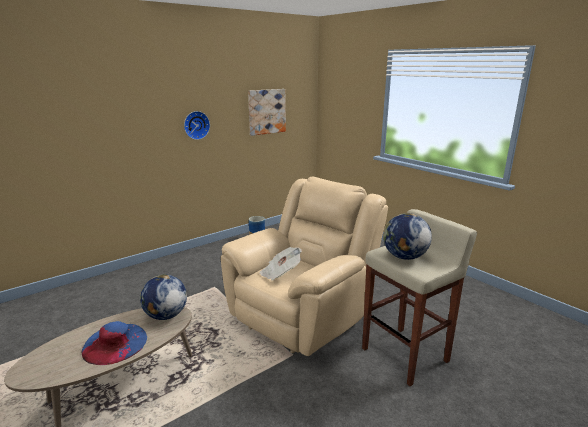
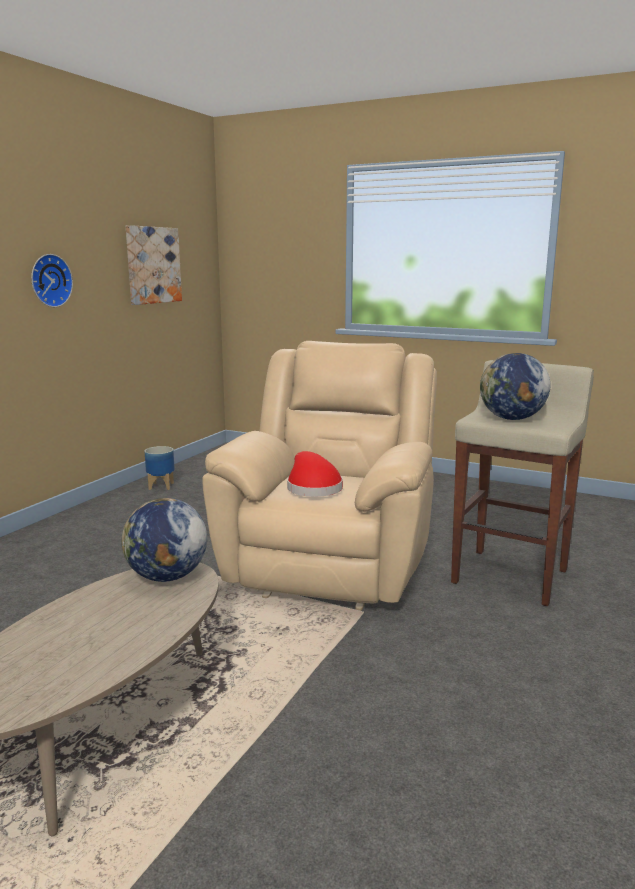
camera: 25 degrees left, 5 degrees down
(115, 343) = (115, 629): blue hat -> none
(280, 273) = (312, 487): newspaper -> red hat

